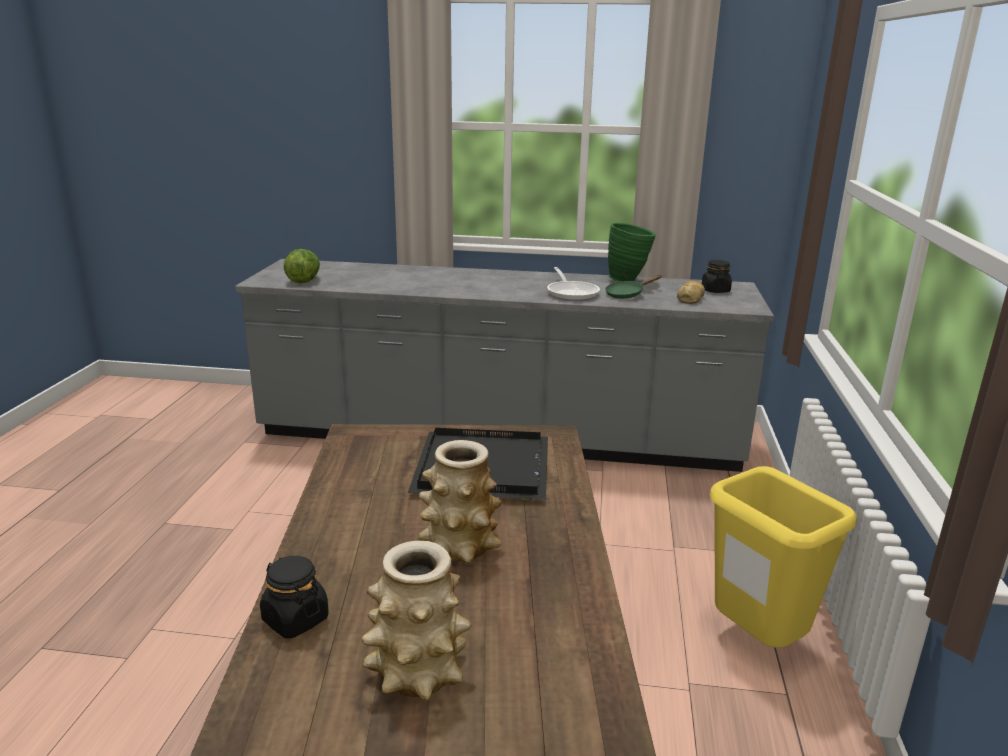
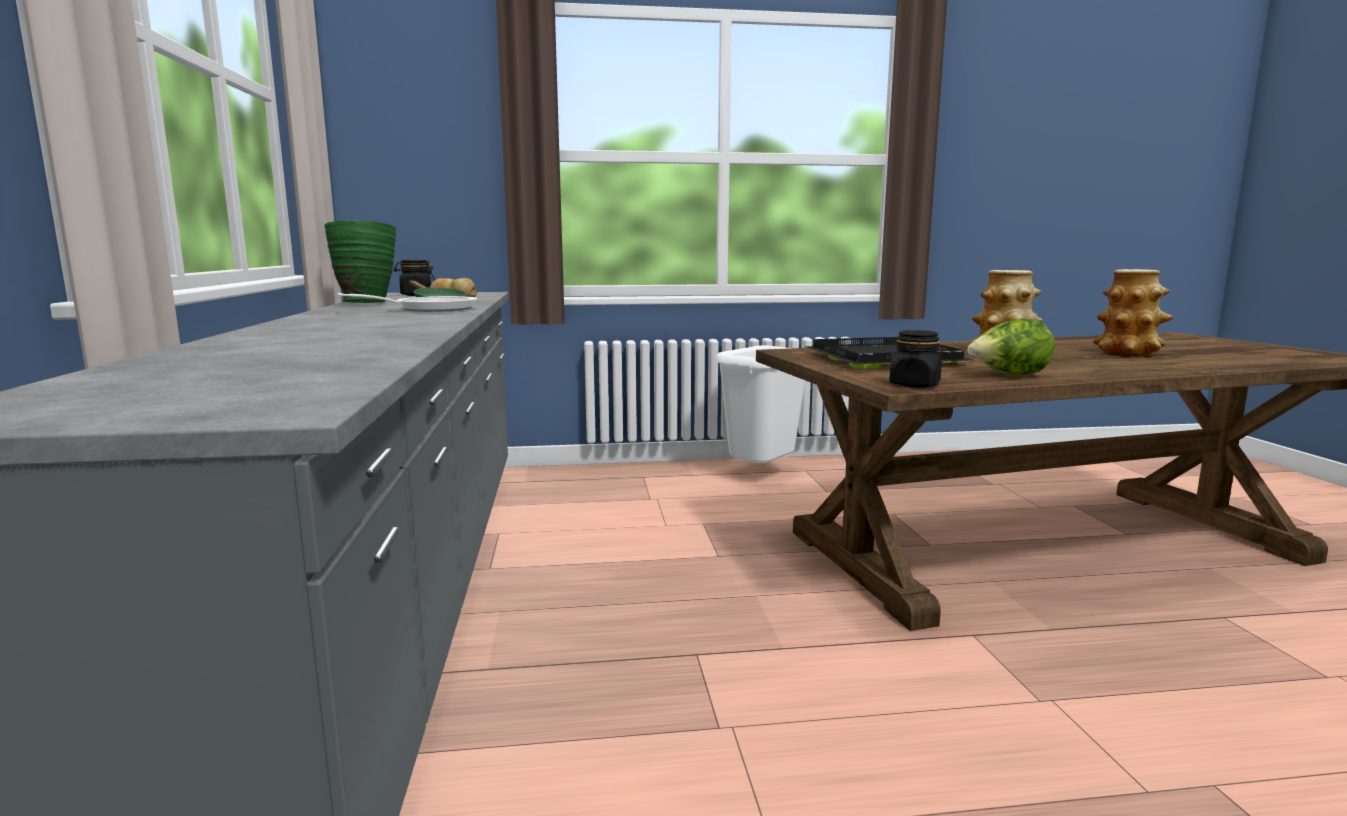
camera: 105 degrees left, 10 degrees down
(295, 619) = (1167, 369): black jar -> black jar (914, 385)
(304, 280) = (295, 383): lettuce -> lettuce (1008, 376)
(755, 642) = (760, 476): yellow trash can -> white trash can

